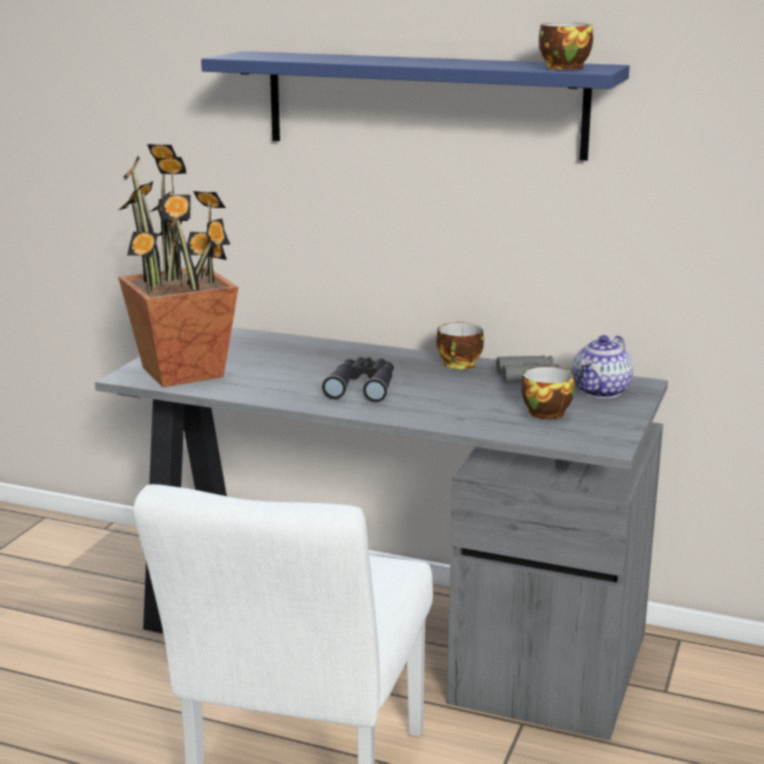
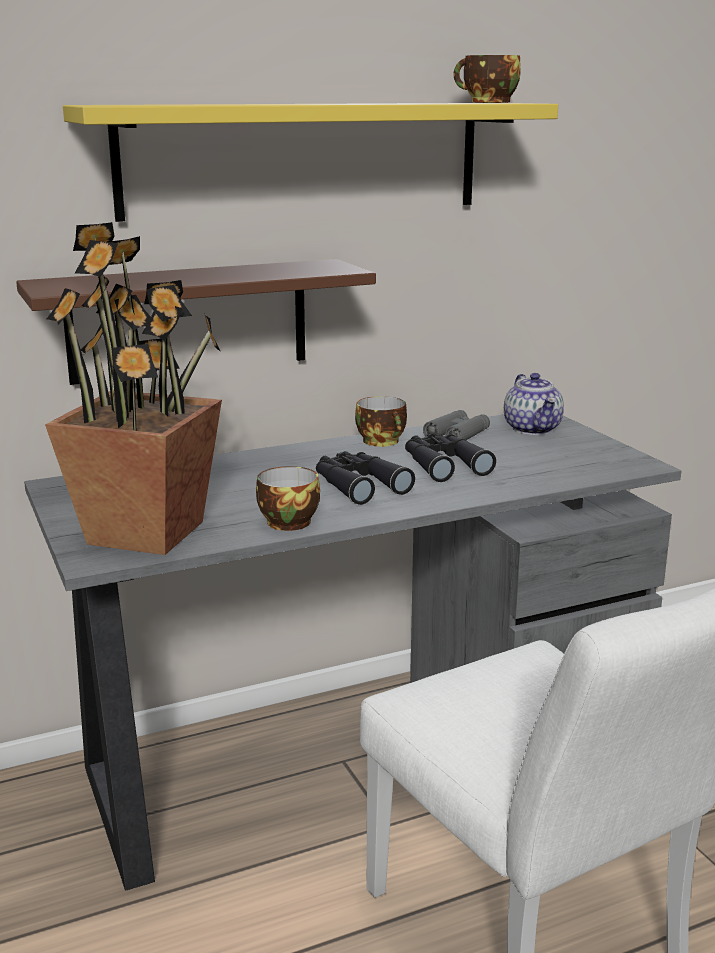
camera: 45 degrees left, 0 degrees up
(324, 226) = (189, 320): none -> brown shelf
(424, 104) = (304, 158): blue shelf -> yellow shelf
(455, 394) = (443, 465): none -> black binoculars
(545, 411) = (540, 456): cup -> cup (286, 521)

